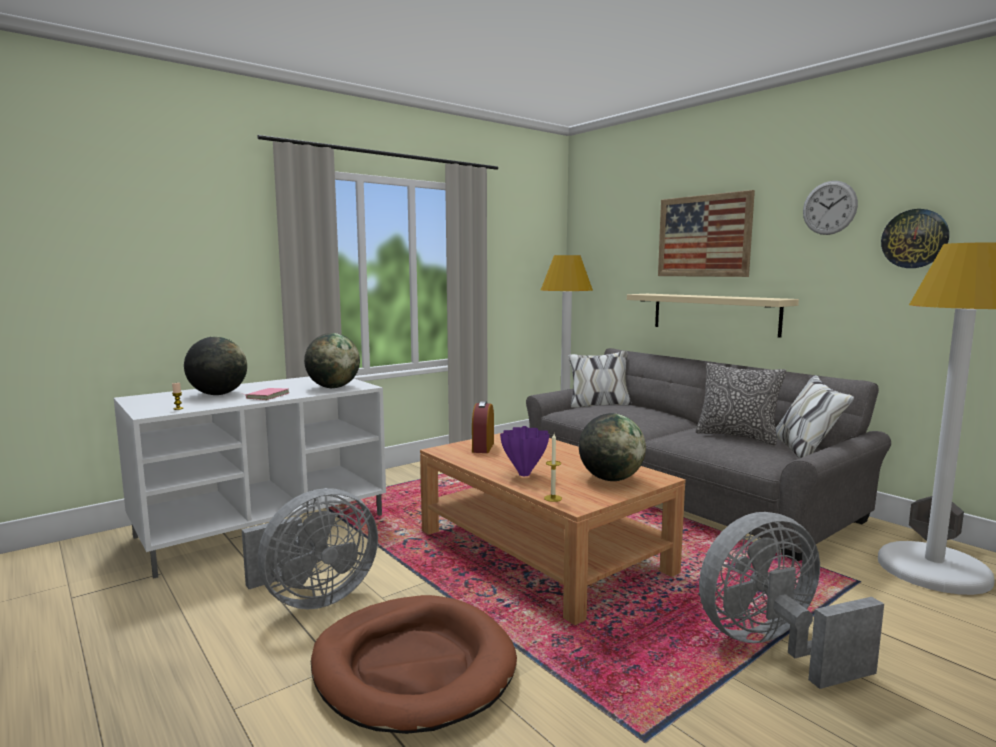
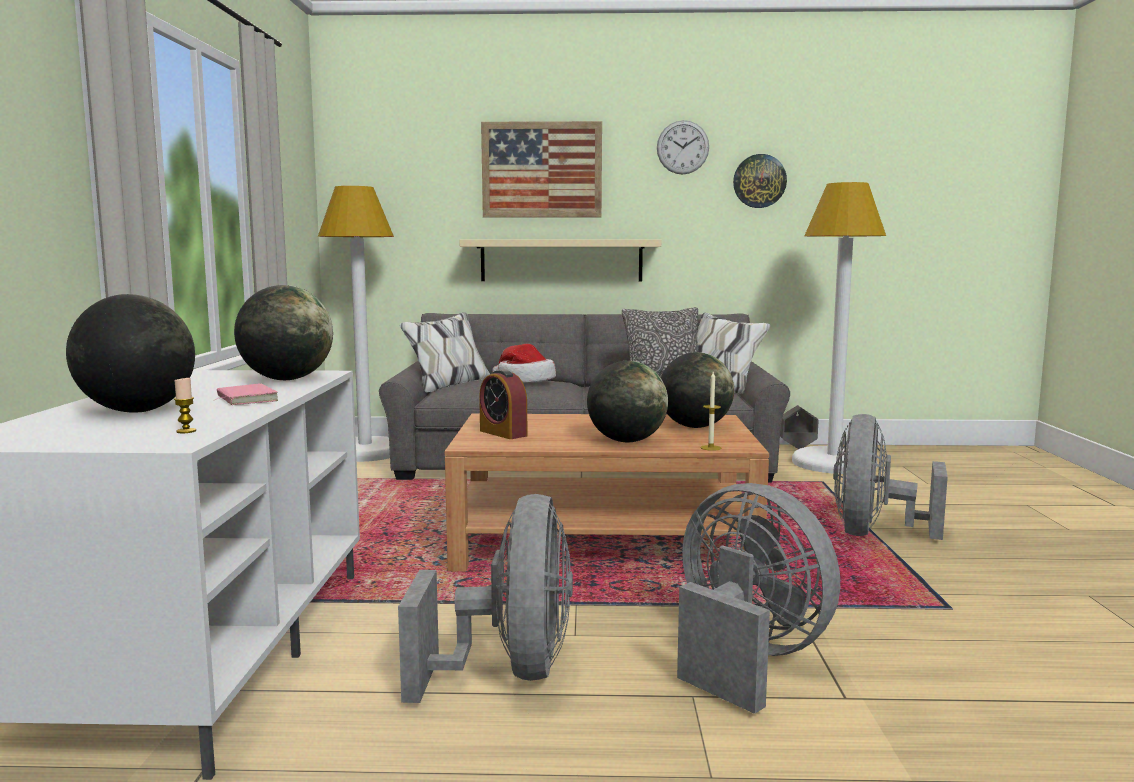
camera: 50 degrees left, 0 degrees up
(413, 667) = (745, 658): brown dog bed -> grey fan
(524, 475) = (626, 441): purple vase -> globe
(636, 411) = (524, 381): none -> hat

